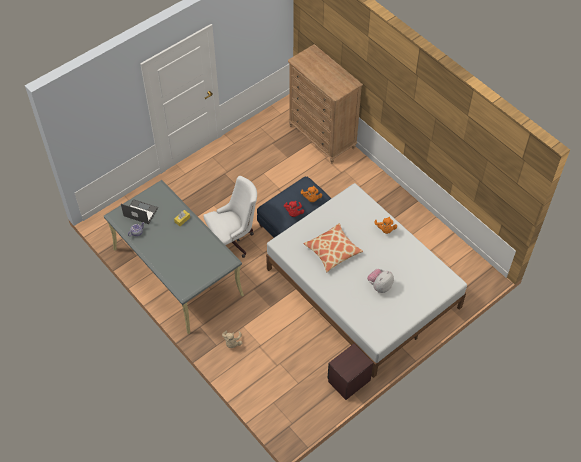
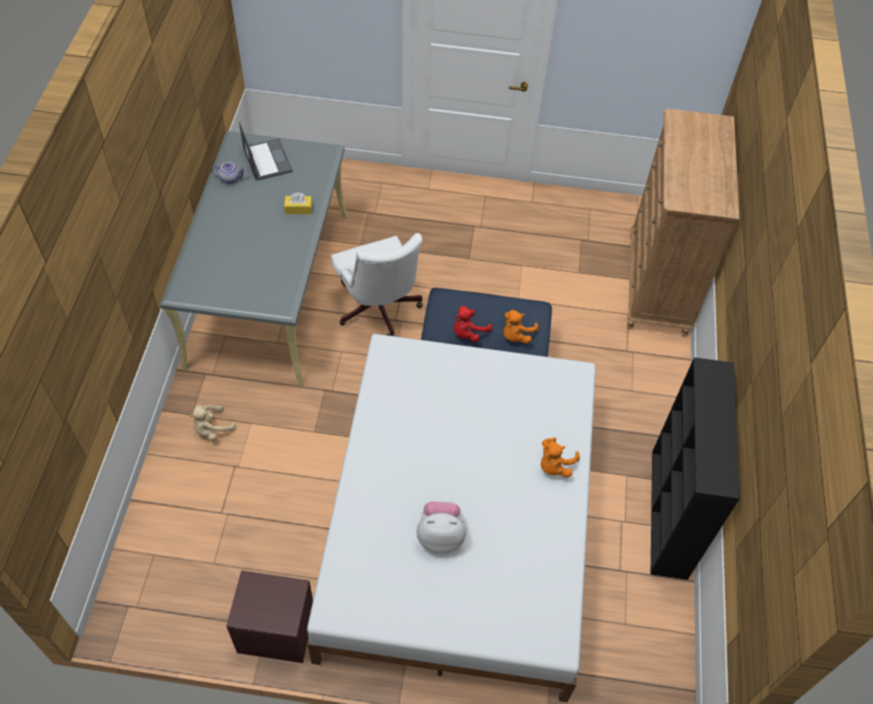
camera: 45 degrees right, 0 degrees up
(233, 240) = (378, 311): white office chair -> white office chair turned 45 degrees clockwise
(332, 251) = (441, 424): pillow -> none
(422, 218) = (669, 514): none -> black bookcase

